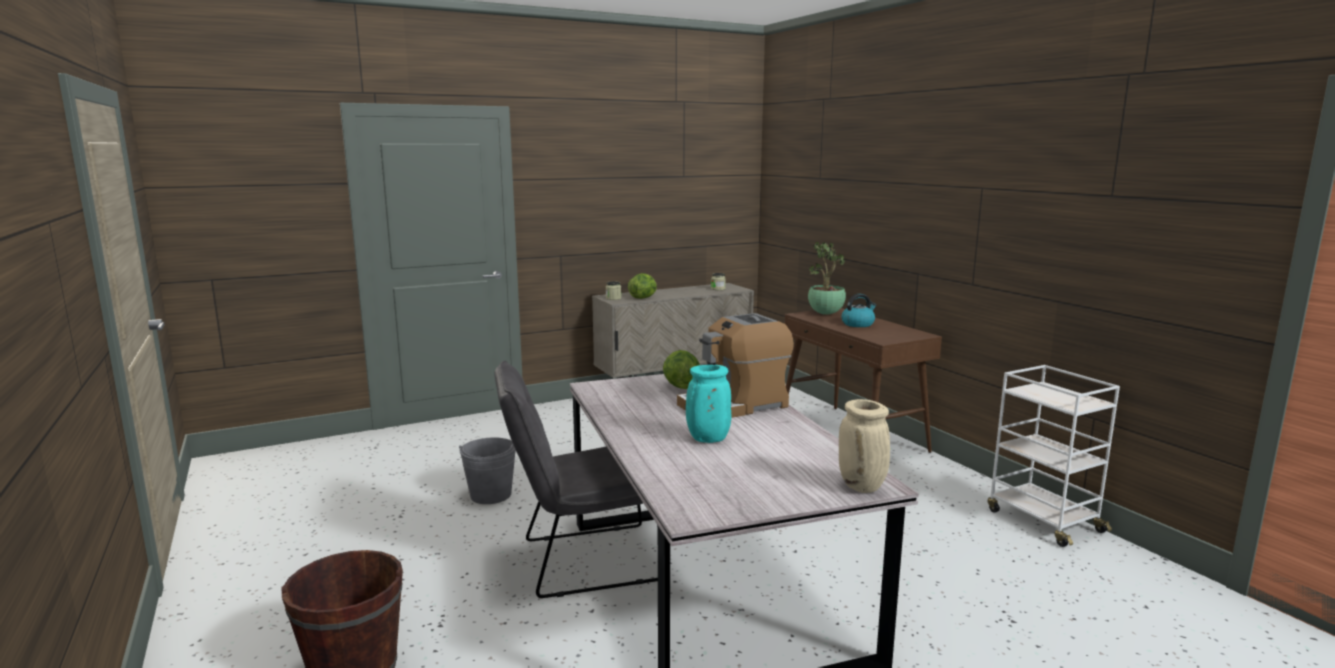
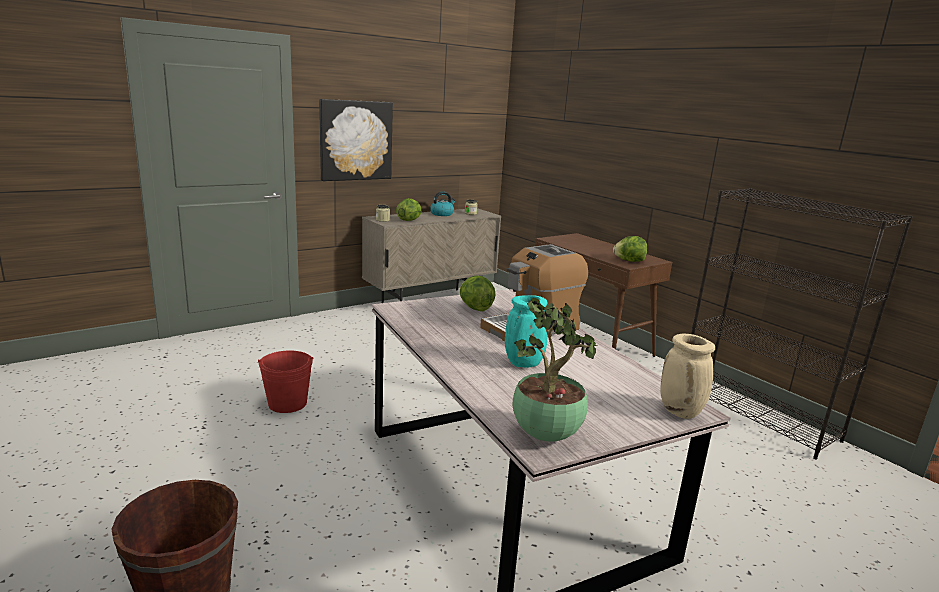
camera: 10 degrees left, 5 degrees up
(491, 495) = (287, 403): grey bucket -> red bucket
(581, 561) = (387, 468): grey chair -> none
(583, 212) = (355, 140): none -> picture
(826, 314) = (570, 239): potted plant -> potted plant (547, 436)
(858, 324) = (600, 249): kettle -> kettle (442, 214)
(886, 336) = (629, 261): none -> lettuce
(1042, 520) = (757, 416): white cart -> black bookcase

